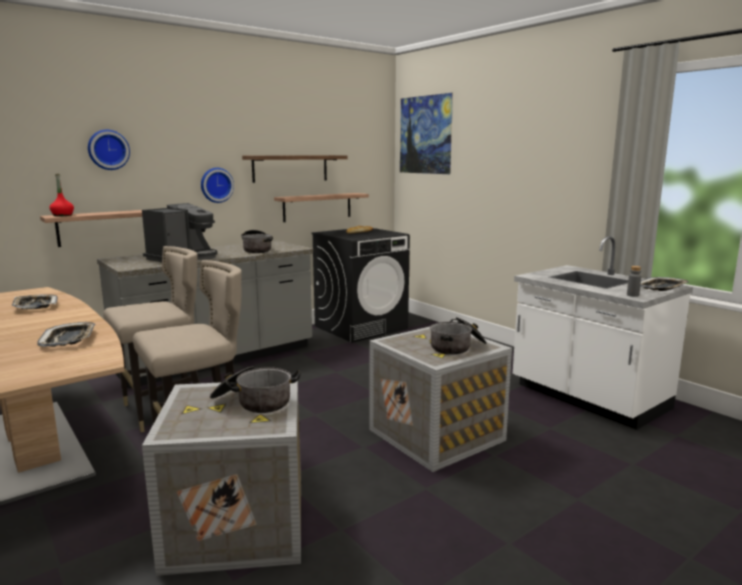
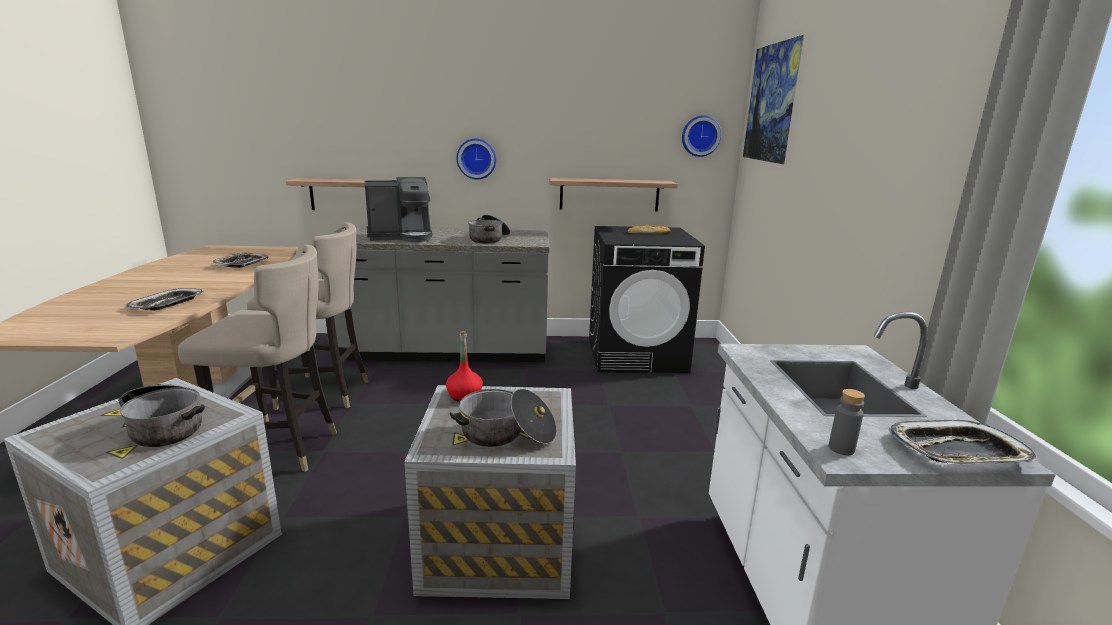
camera: 35 degrees right, 5 degrees up
(62, 215) = (308, 179): red bottle -> red bottle (464, 396)
(108, 150) = (360, 114): wall clock -> wall clock (700, 136)
(290, 168) = (574, 143): shelf -> none

